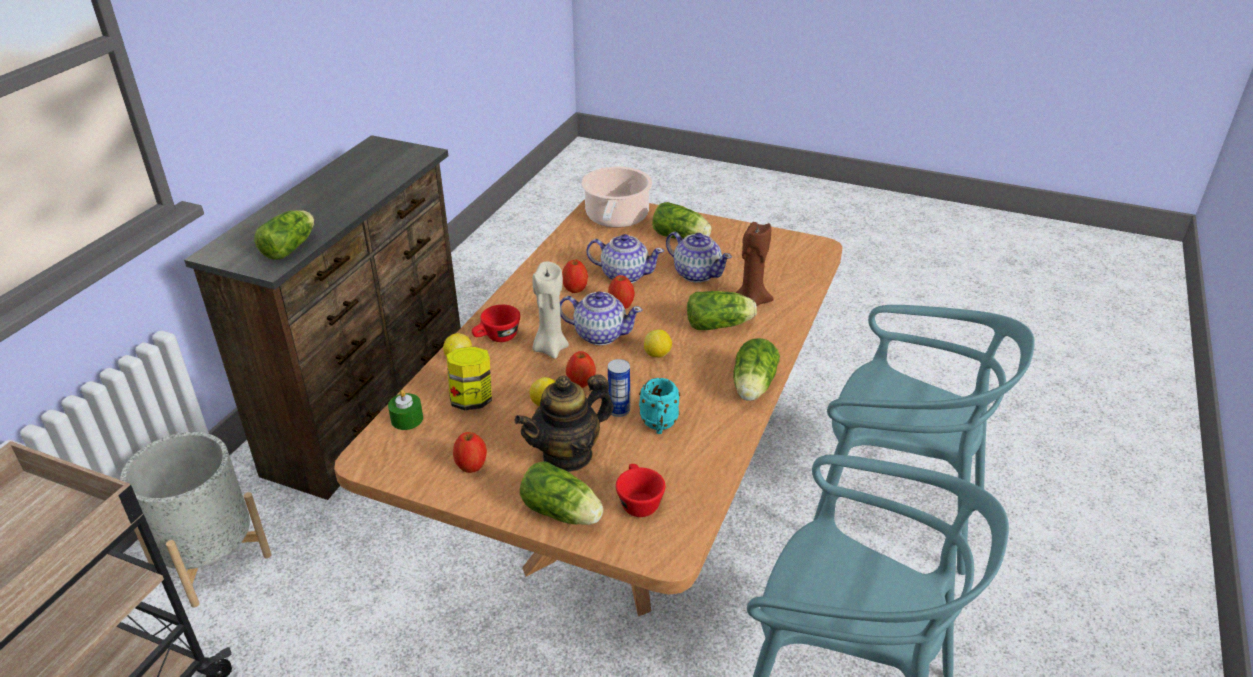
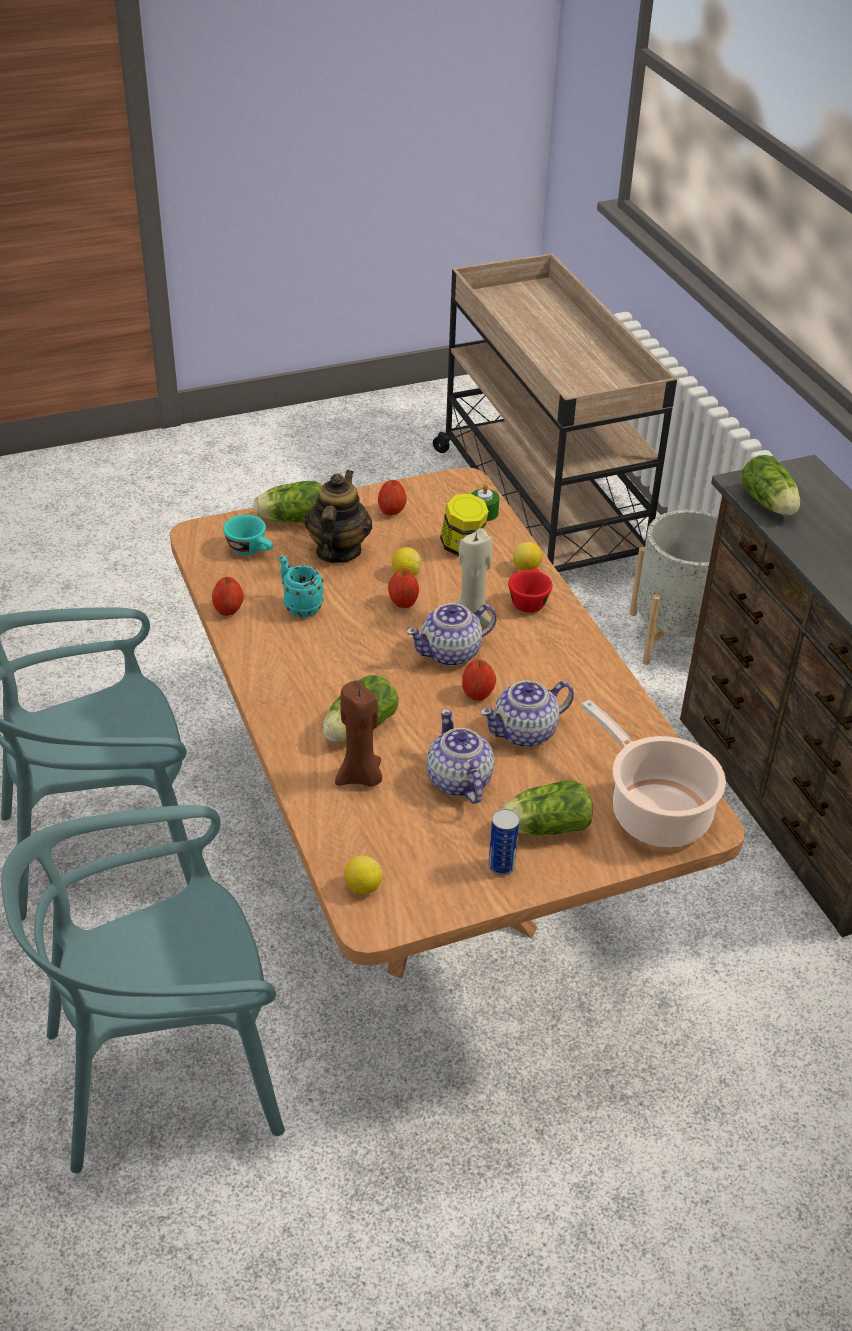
camera: 135 degrees right, 5 degrees up
(575, 289) = (545, 686): apple -> apple (228, 611)
(619, 410) = (344, 599): can -> can (501, 866)
(637, 501) = (251, 550): red cup -> turquoise cup
(657, 355) = (376, 663): lemon -> lemon (362, 887)
(697, 273) = (458, 781): teapot -> teapot turned 75 degrees clockwise
(752, 387) = (258, 679): lettuce -> none

